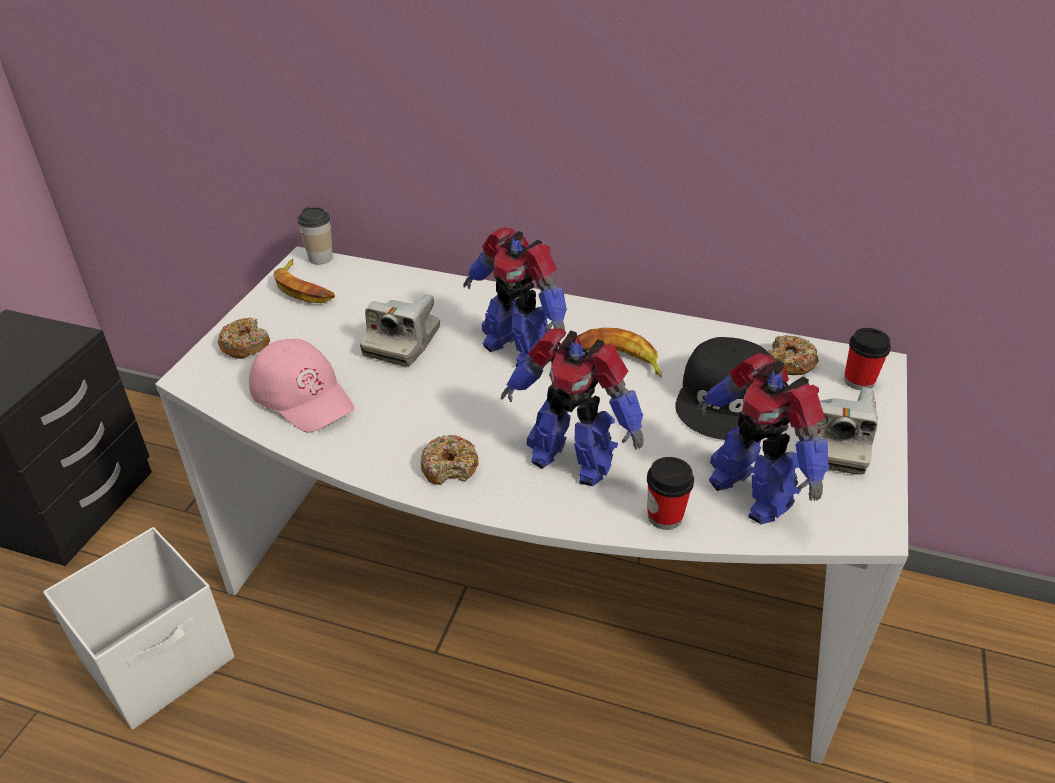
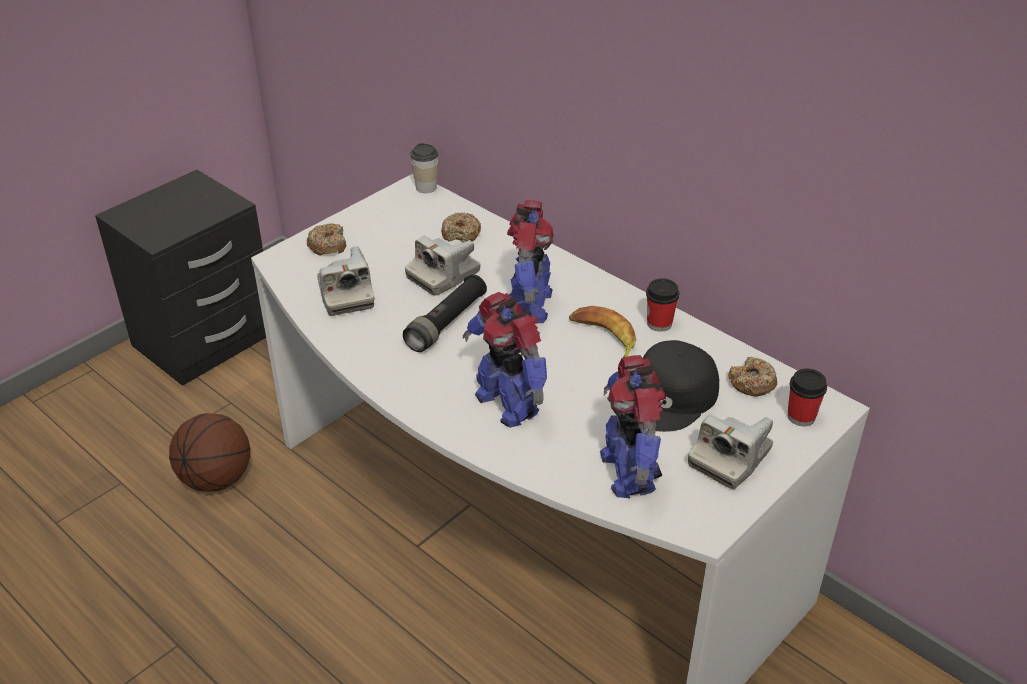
camera: 25 degrees right, 0 degrees up
(161, 660) = (216, 478): white storage box -> basketball
(303, 394) = (346, 295): pink cap -> camera
(304, 288) = (398, 210): banana -> none
(442, 392) = (447, 323): none -> black flashlight
(450, 467) = (414, 380): donut -> donut (461, 234)
(517, 349) = (529, 306): toy robot -> toy robot turned 150 degrees counterclockwise
(665, 516) = (547, 466): cup -> cup (659, 323)

